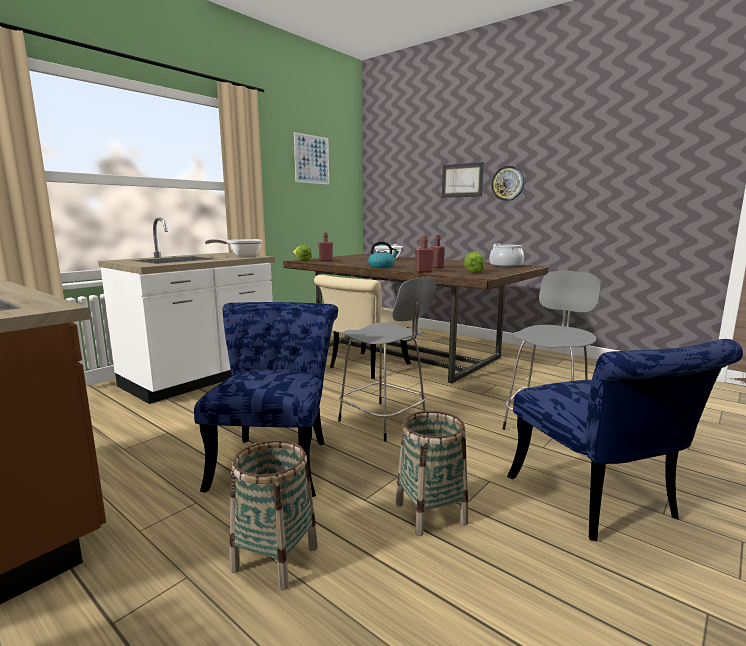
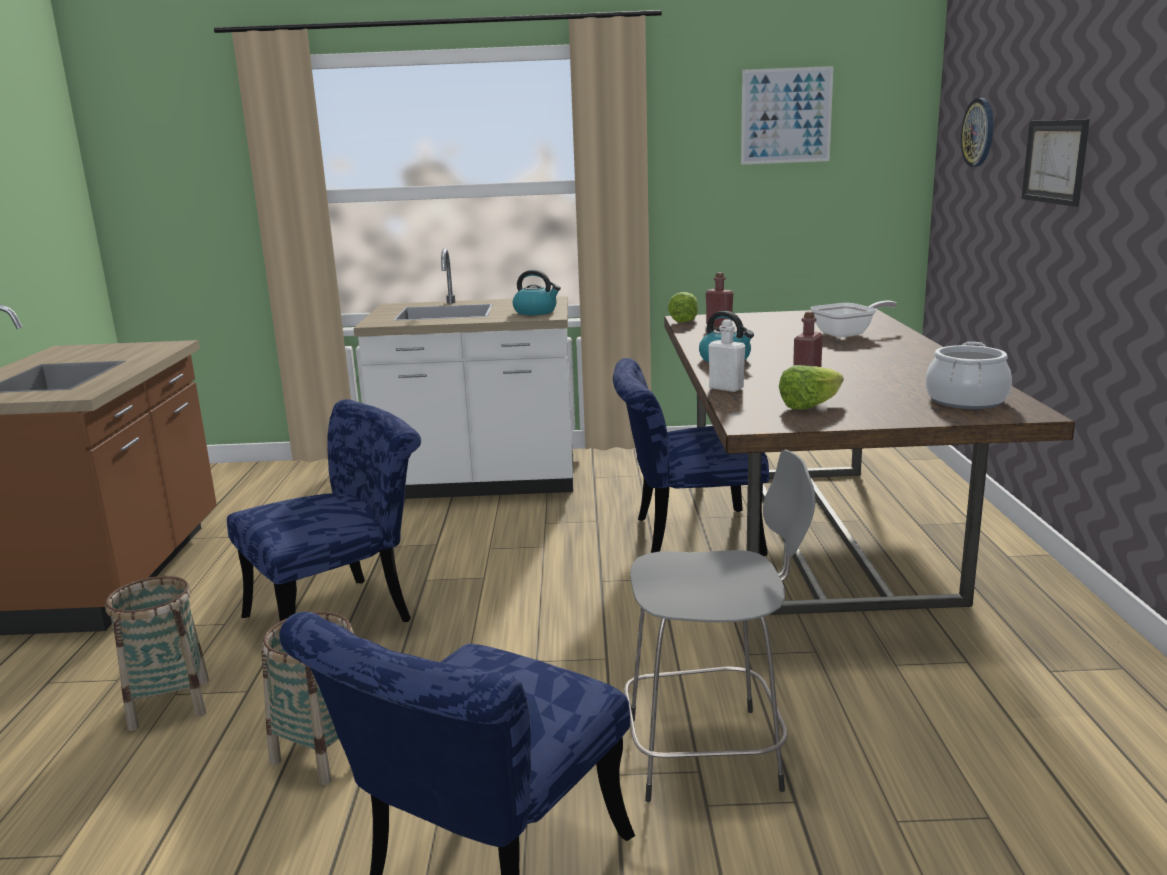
camera: 50 degrees right, 5 degrees up
(241, 256) = (536, 312): frying pan -> kettle
(364, 367) = (685, 536): beige chair -> blue chair
(385, 421) = (523, 628): grey stool -> none
(423, 272) = (726, 388): red bottle -> white bottle
(508, 183) = (1121, 180): wall clock -> wall clock (978, 132)

